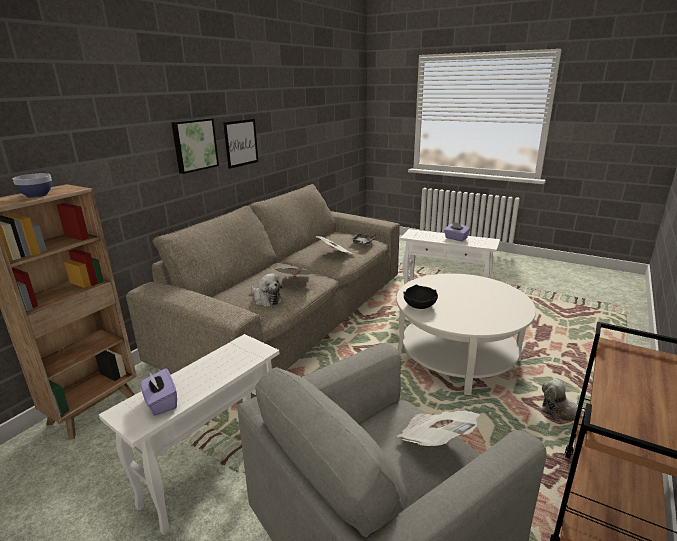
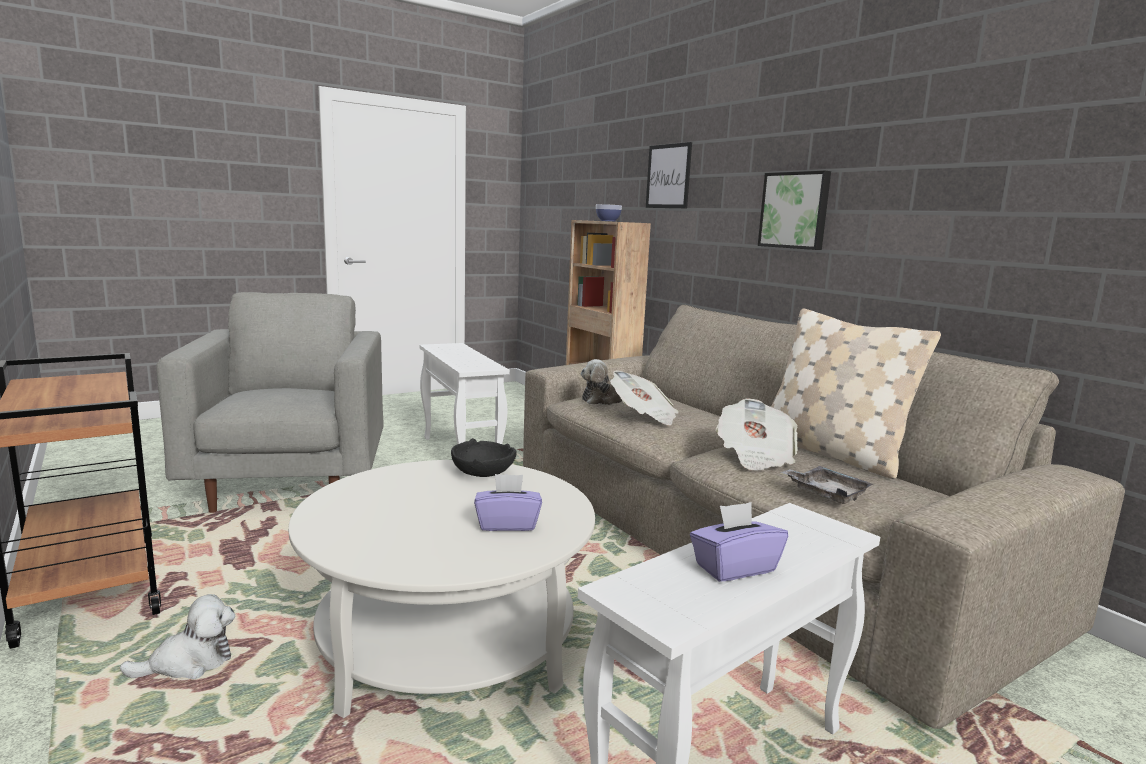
camera: 115 degrees right, 10 degrees down
(161, 403) = (448, 349): purple tissue box -> purple tissue box (507, 524)
(241, 143) = (889, 222): picture -> picture (668, 176)
(308, 246) = (831, 453): none -> beige pillow
(435, 441) = (265, 403): newspaper -> none

